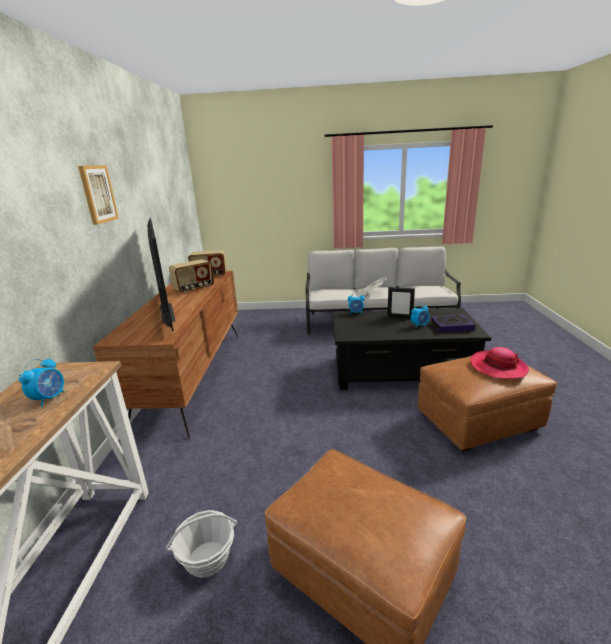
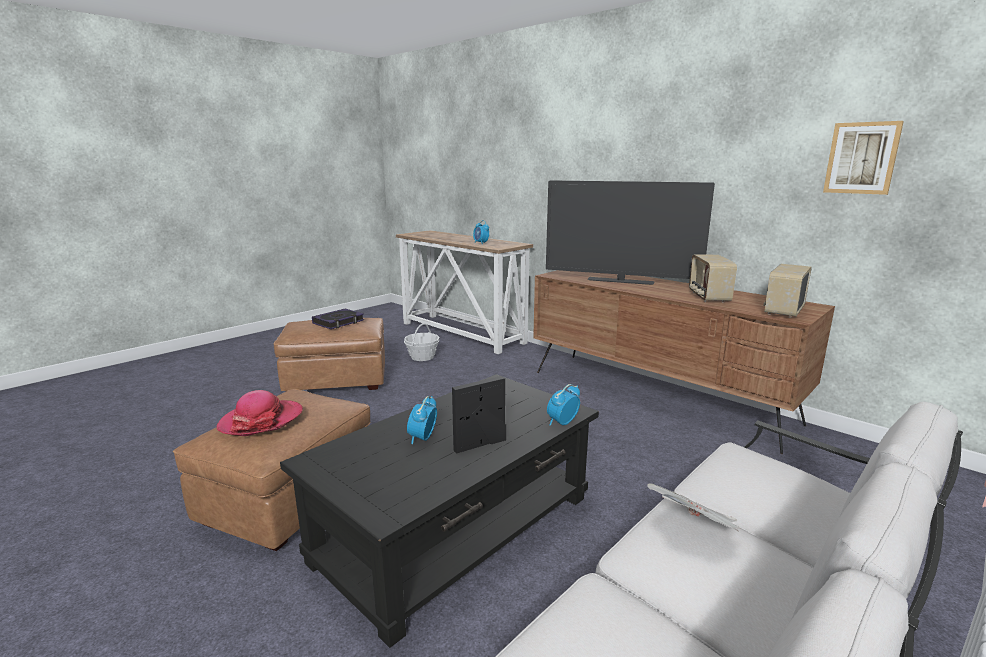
camera: 130 degrees right, 5 degrees down
(98, 194) = (648, 145): picture -> picture (861, 158)
(451, 326) = (365, 459): book -> book (338, 322)

